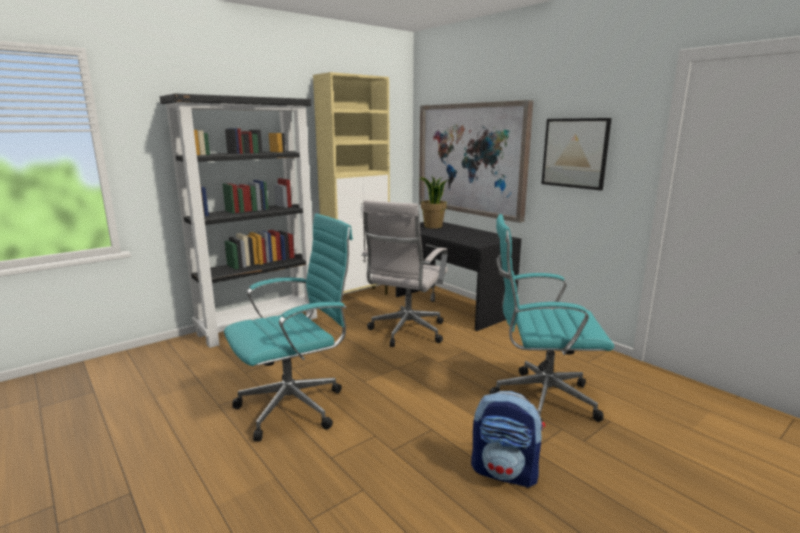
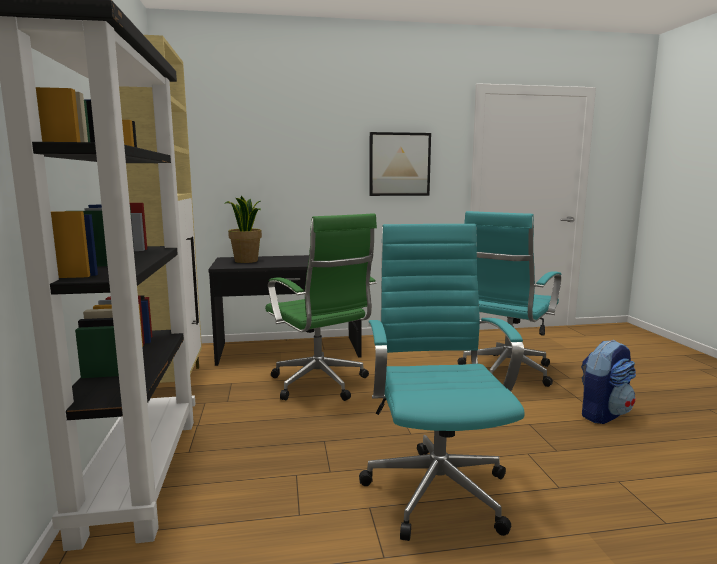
camera: 60 degrees left, 5 degrees down
(406, 332) = (321, 385): white office chair -> green office chair
(471, 159) = (270, 176): picture -> none

